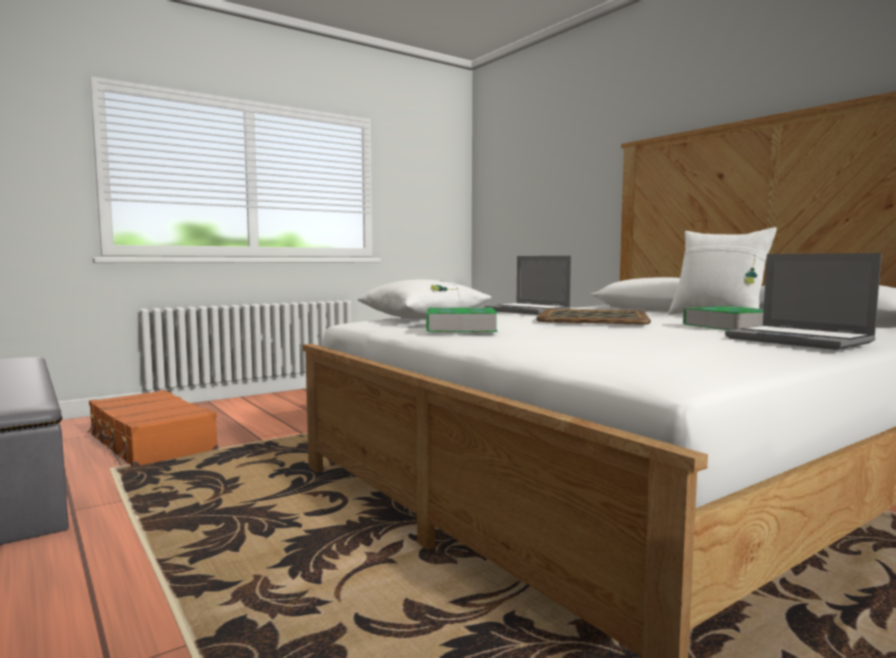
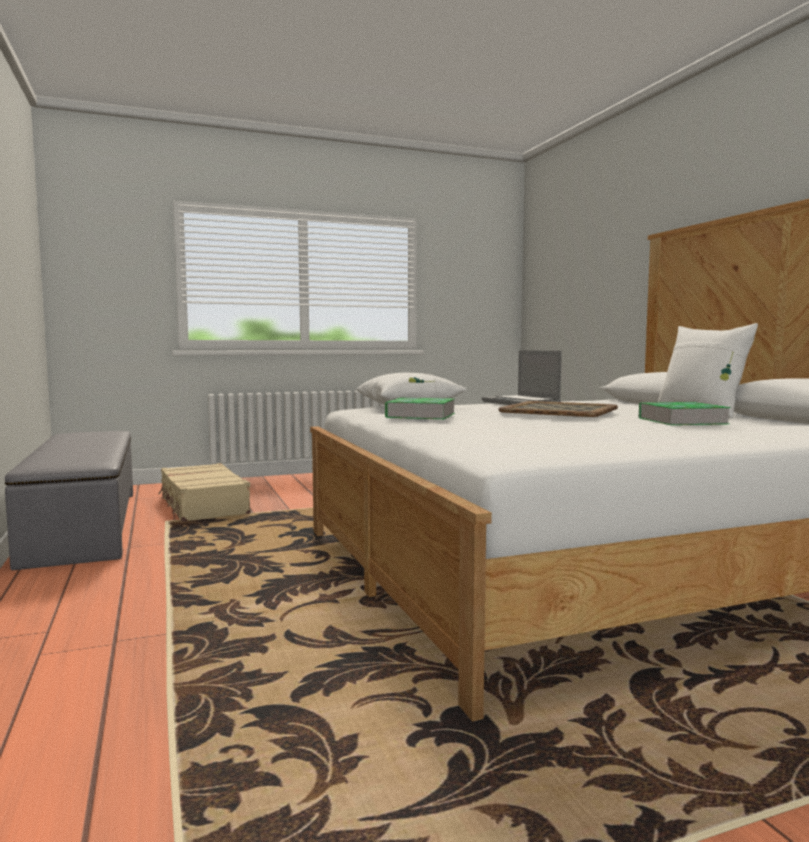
camera: 15 degrees right, 0 degrees up
(150, 443) = (203, 505): orange suitcase -> beige suitcase
(800, 340) = (708, 435): laptop -> none

